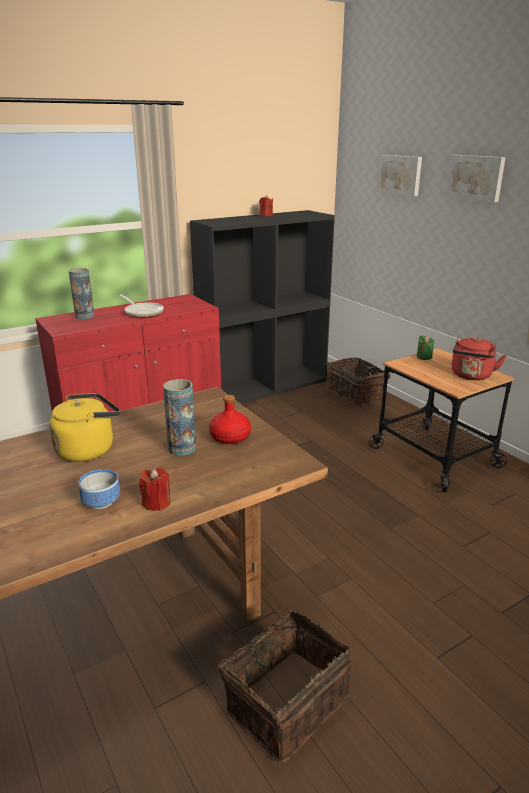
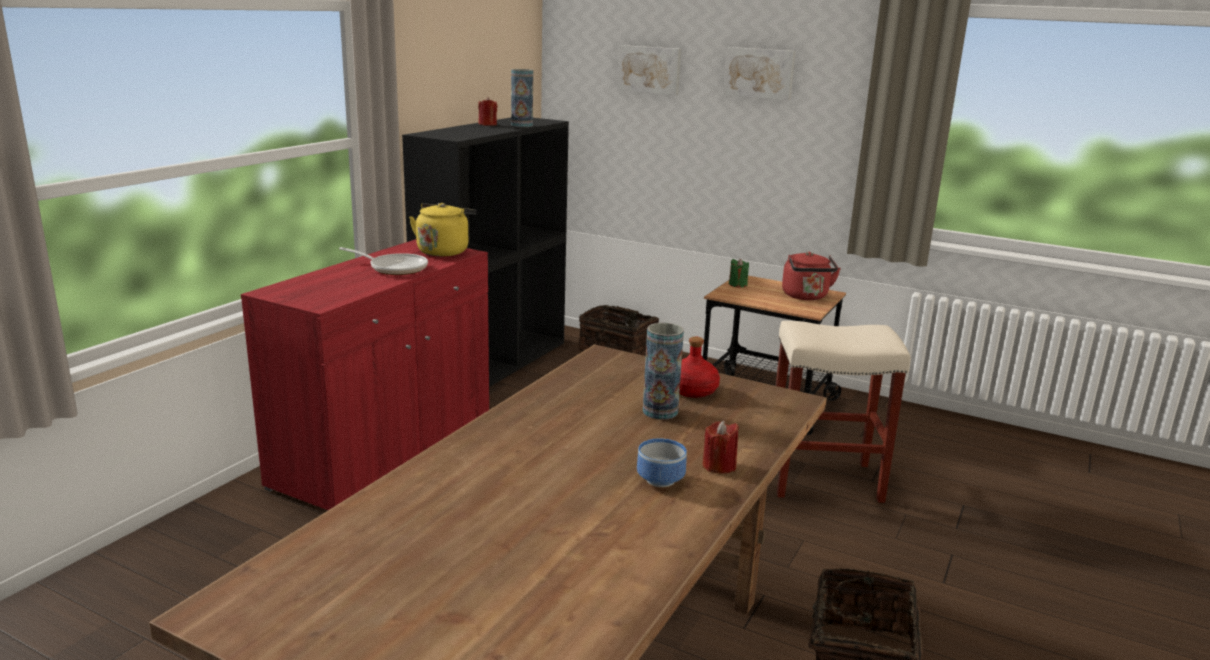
camera: 30 degrees left, 5 degrees down
(84, 316) = (317, 282): vase -> vase (522, 125)
(88, 449) = (555, 435): yellow kettle -> yellow kettle (444, 251)
(421, 533) = (825, 479): none -> beige stool

